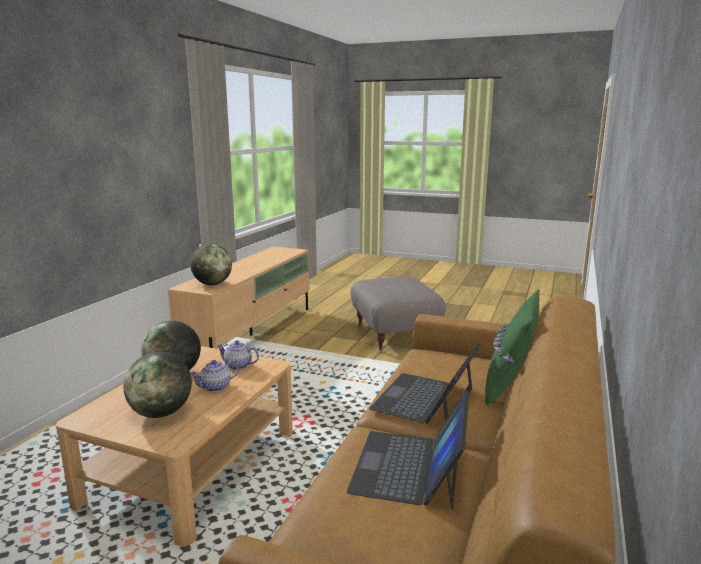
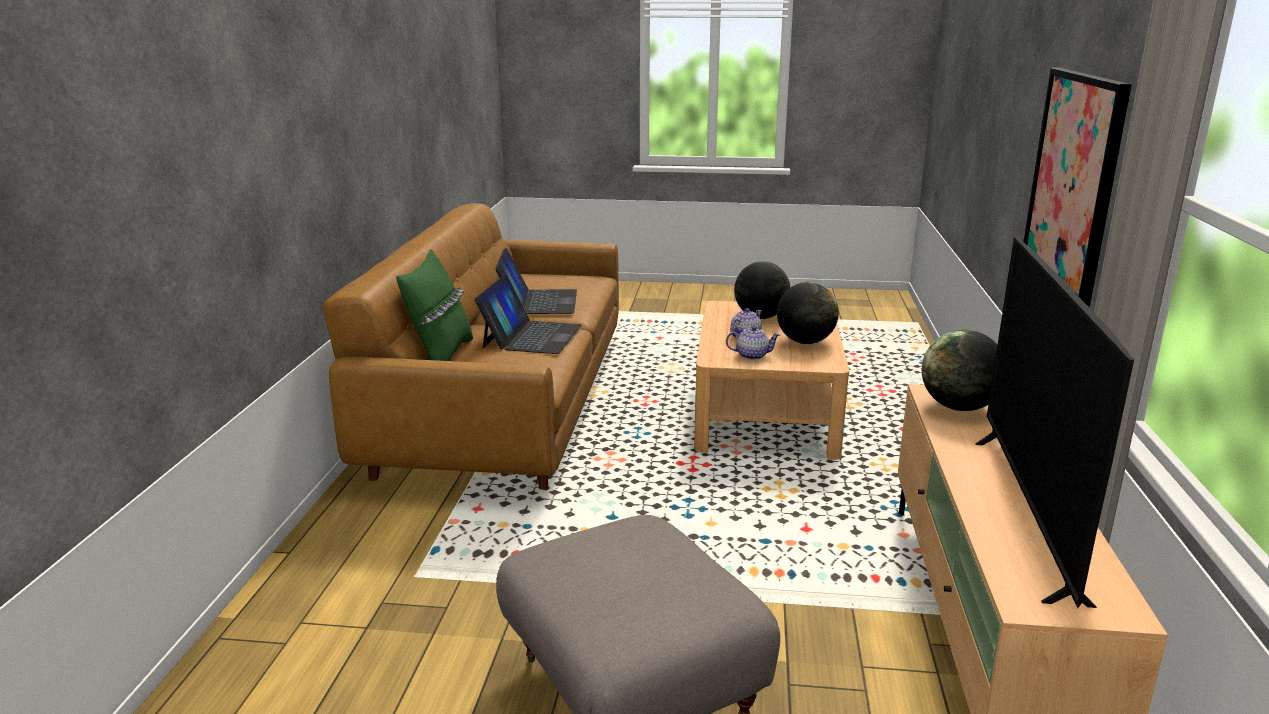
camera: 165 degrees right, 5 degrees up
(115, 179) = (1073, 179): none -> picture
(260, 260) = (1026, 513): none -> television

